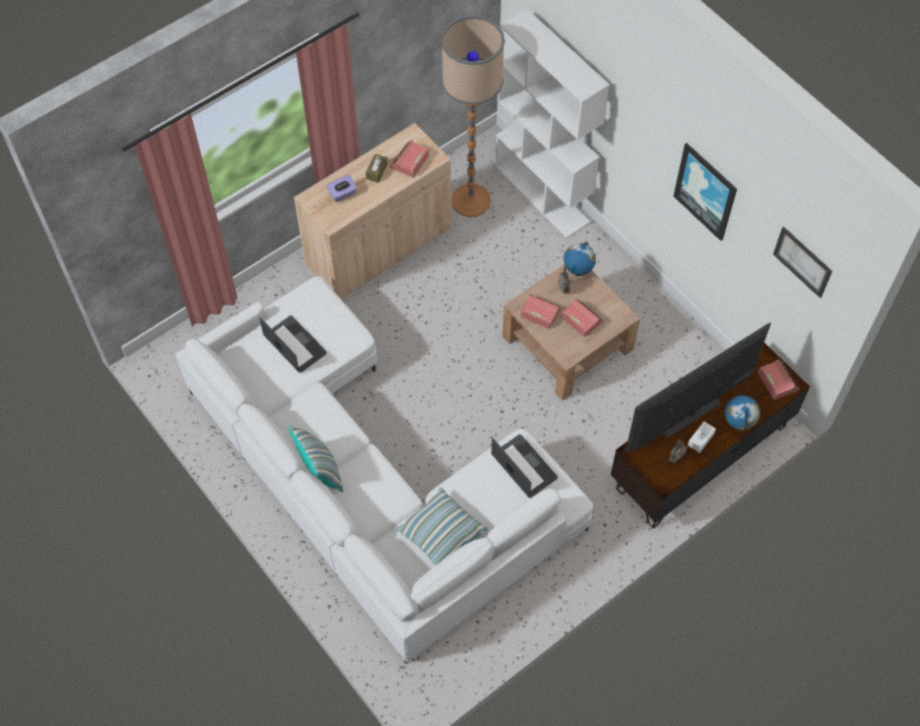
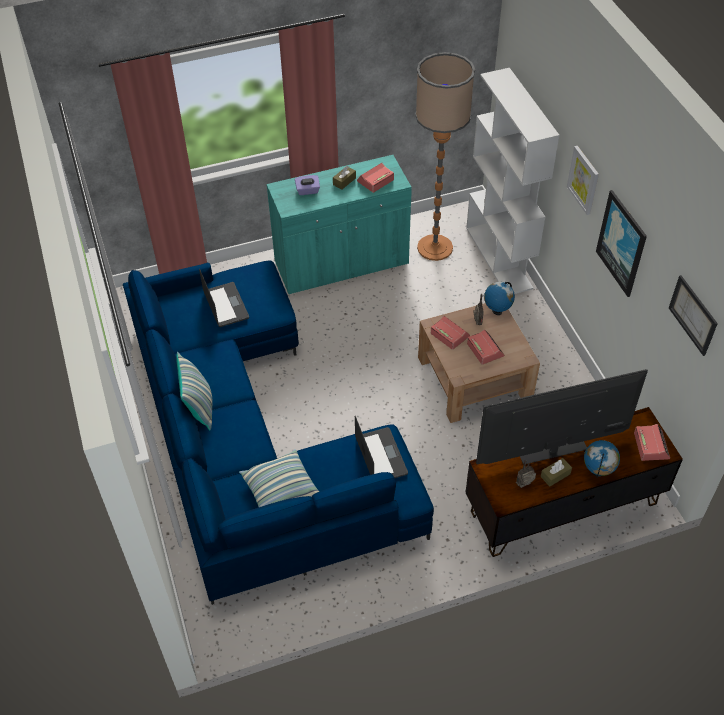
camera: 20 degrees right, 10 degrees down
(372, 482) = (252, 442): white sofa -> blue sofa
(379, 248) = (341, 264): beige cabinet -> turquoise cabinet
(647, 128) = (583, 180): none -> picture
(700, 439) = (555, 475): white tissue box -> brown tissue box

